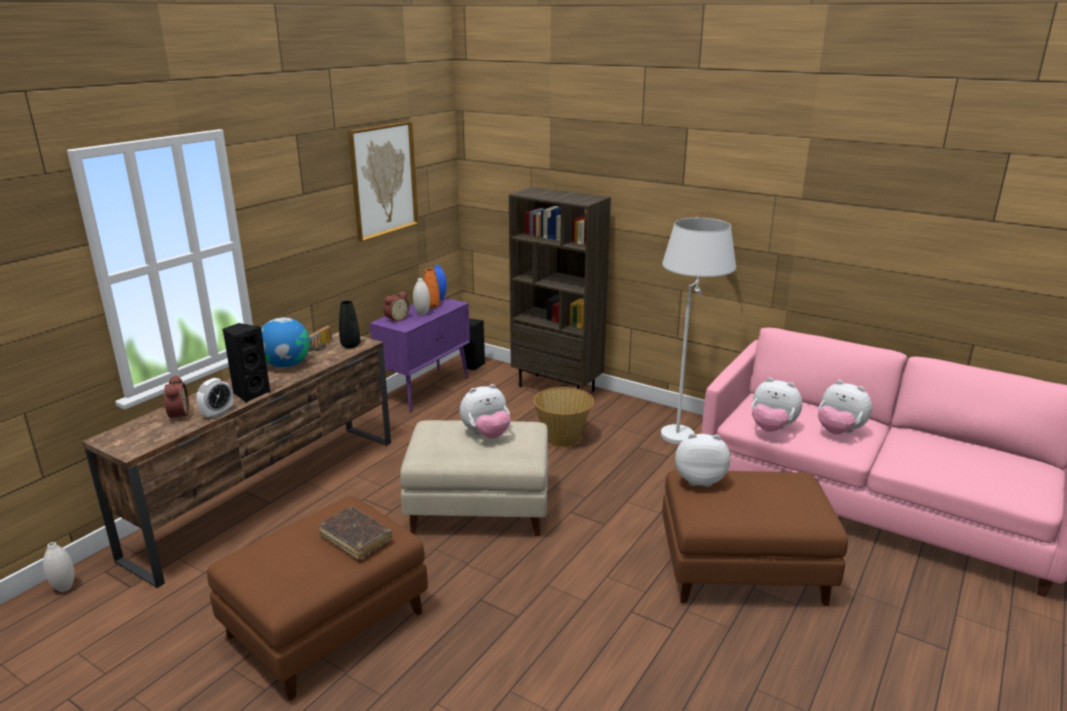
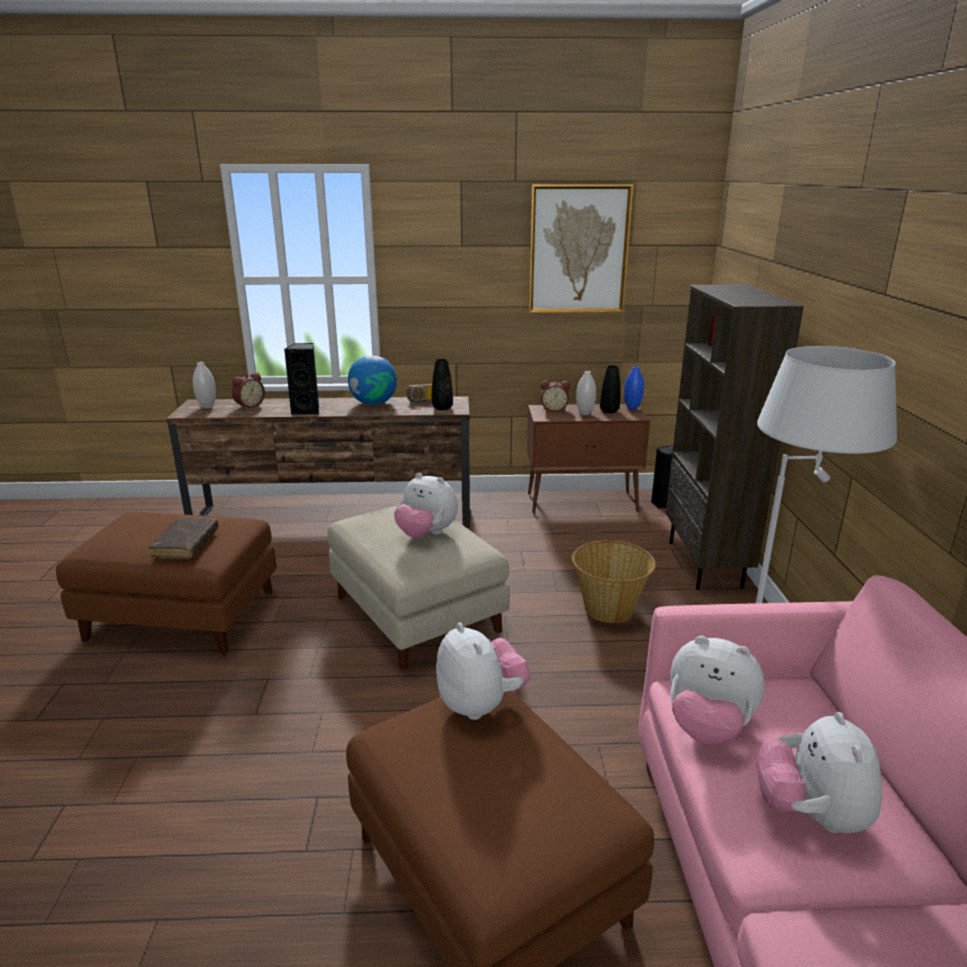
camera: 55 degrees right, 0 degrees up
(64, 588) = (169, 506): white vase -> white vase (207, 407)
(217, 413) = (264, 413): alarm clock -> none
(425, 389) = (583, 502): purple cabinet -> brown cabinet
(431, 306) = (609, 411): orange vase -> black vase
(772, 428) = (707, 727): plush toy -> plush toy turned 60 degrees counterclockwise

